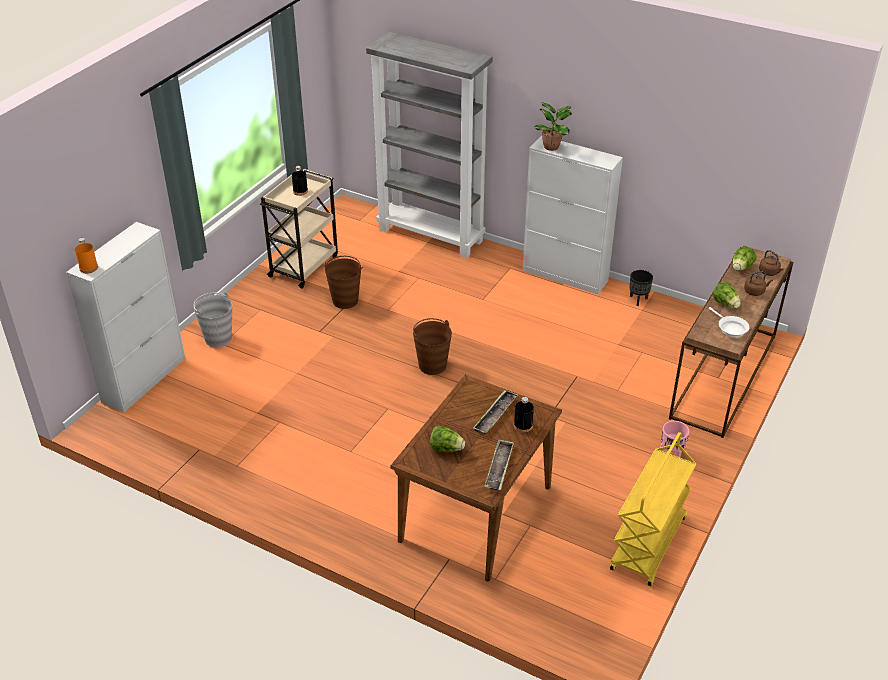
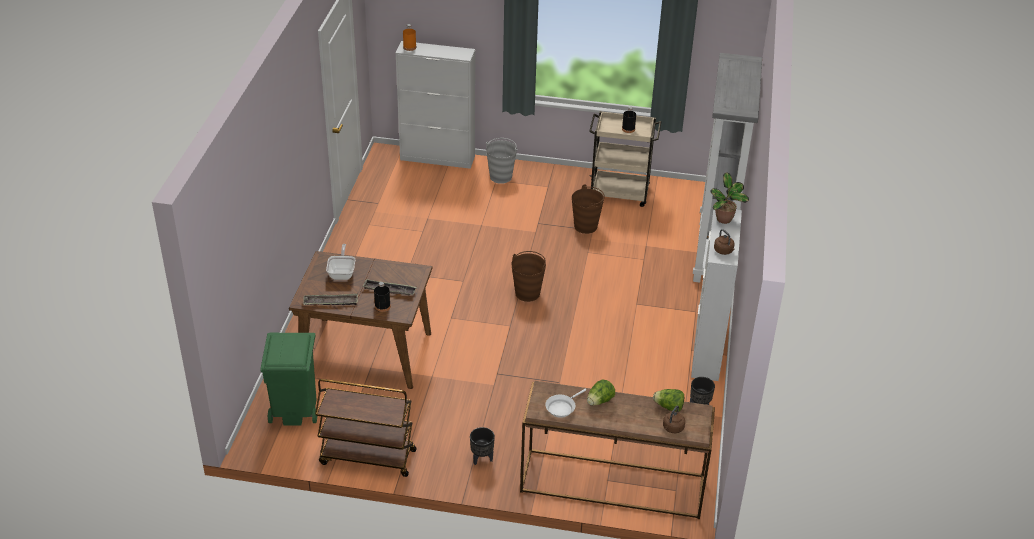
camera: 70 degrees right, 0 degrees up
(446, 448) = (342, 273): lettuce -> frying pan
(552, 596) = (294, 409): none -> green trash can
(648, 544) = (367, 457): yellow cart -> brown cart
(671, 454) = (482, 458): pink planter -> black planter
(755, 291) = (632, 420): brown kettle -> brown kettle (724, 251)

